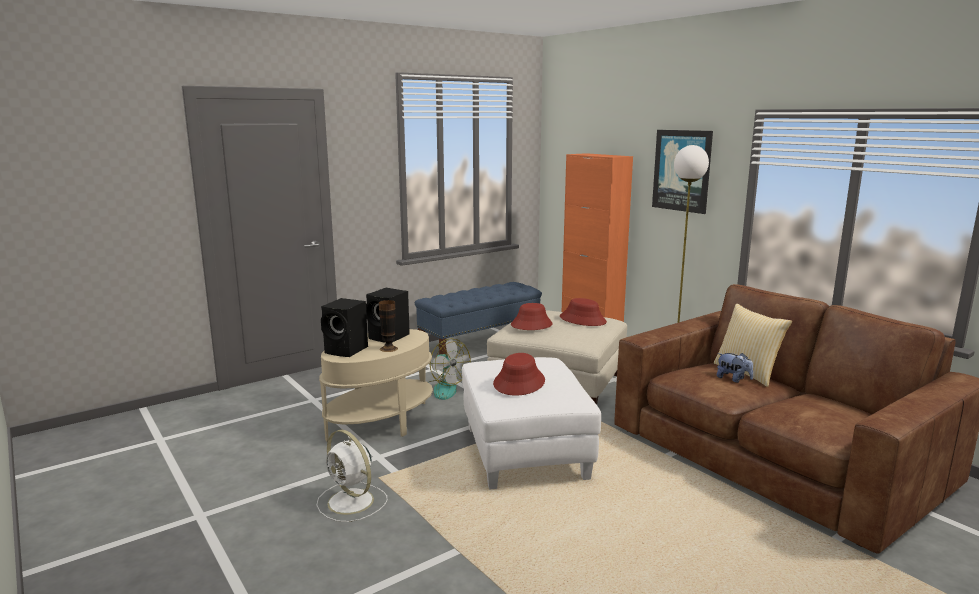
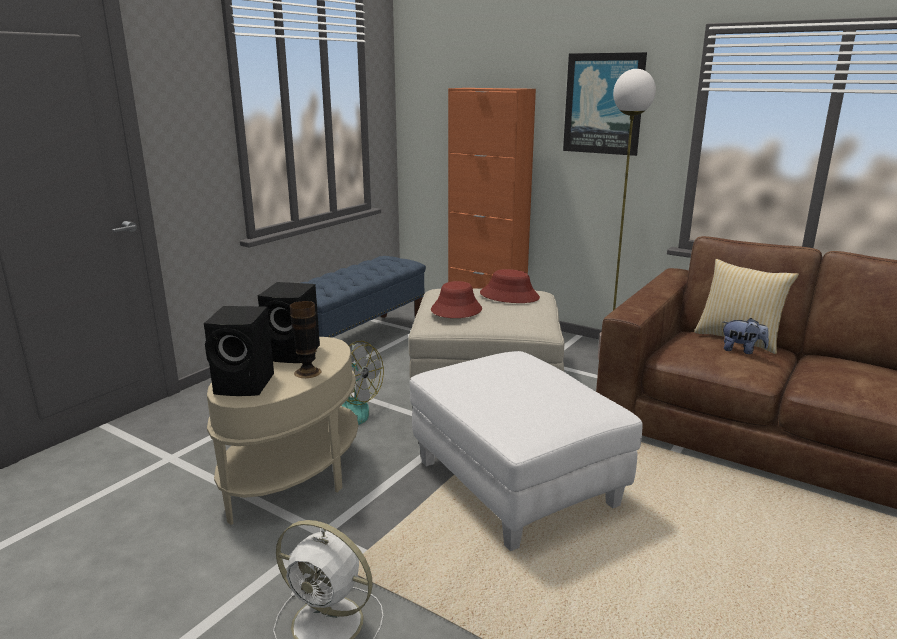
camera: 20 degrees left, 5 degrees up
(519, 382) = (518, 396): red hat -> none

